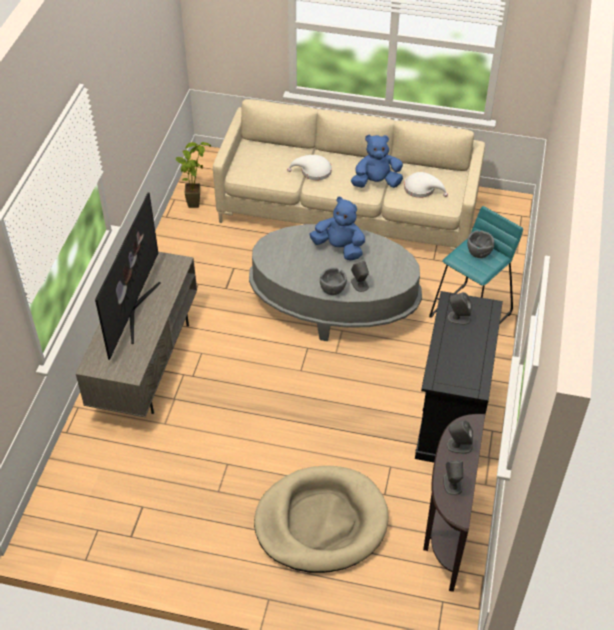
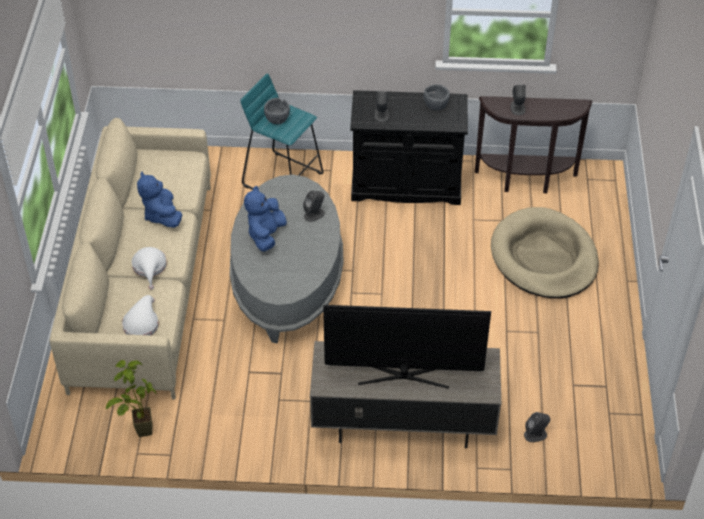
camera: 100 degrees left, 0 degrees up
(332, 289) = (326, 233): grey bowl -> grey bowl (436, 105)
(422, 189) = (170, 178): white hat -> white hat (142, 323)
(452, 484) = (555, 109): grey speaker -> grey speaker (535, 434)

